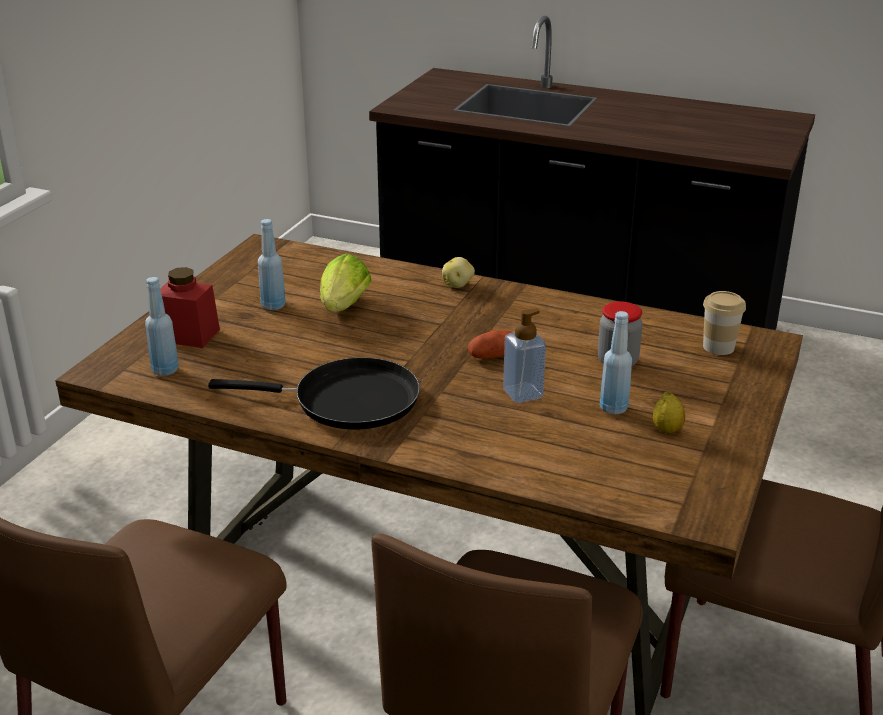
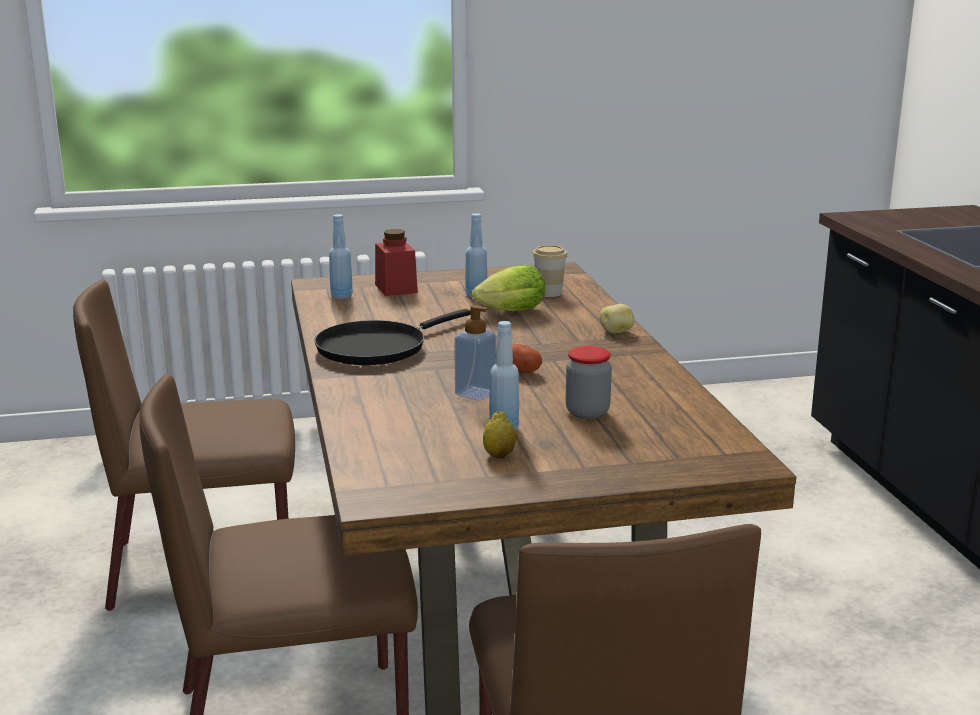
camera: 55 degrees right, 10 degrees down
(347, 401) = (377, 348): black frying pan -> black frying pan turned 75 degrees clockwise
(718, 347) = (692, 444): cup -> cup (549, 293)

